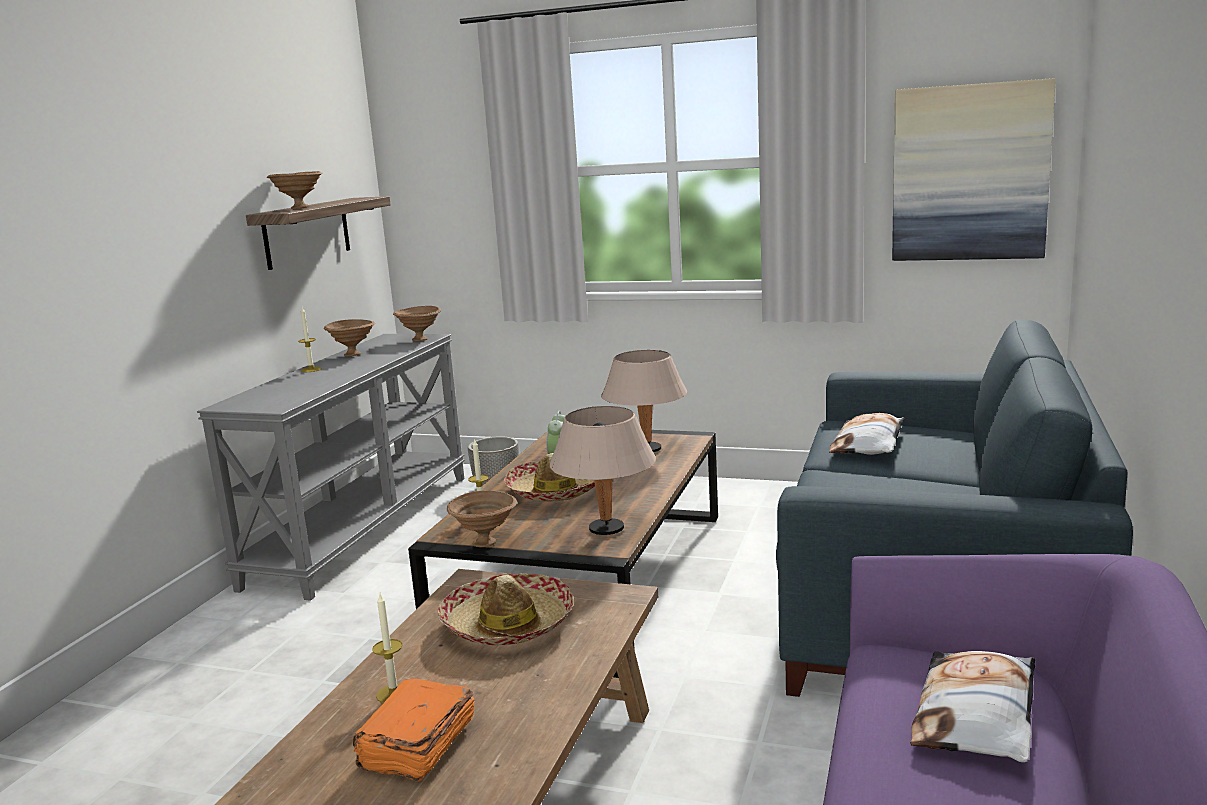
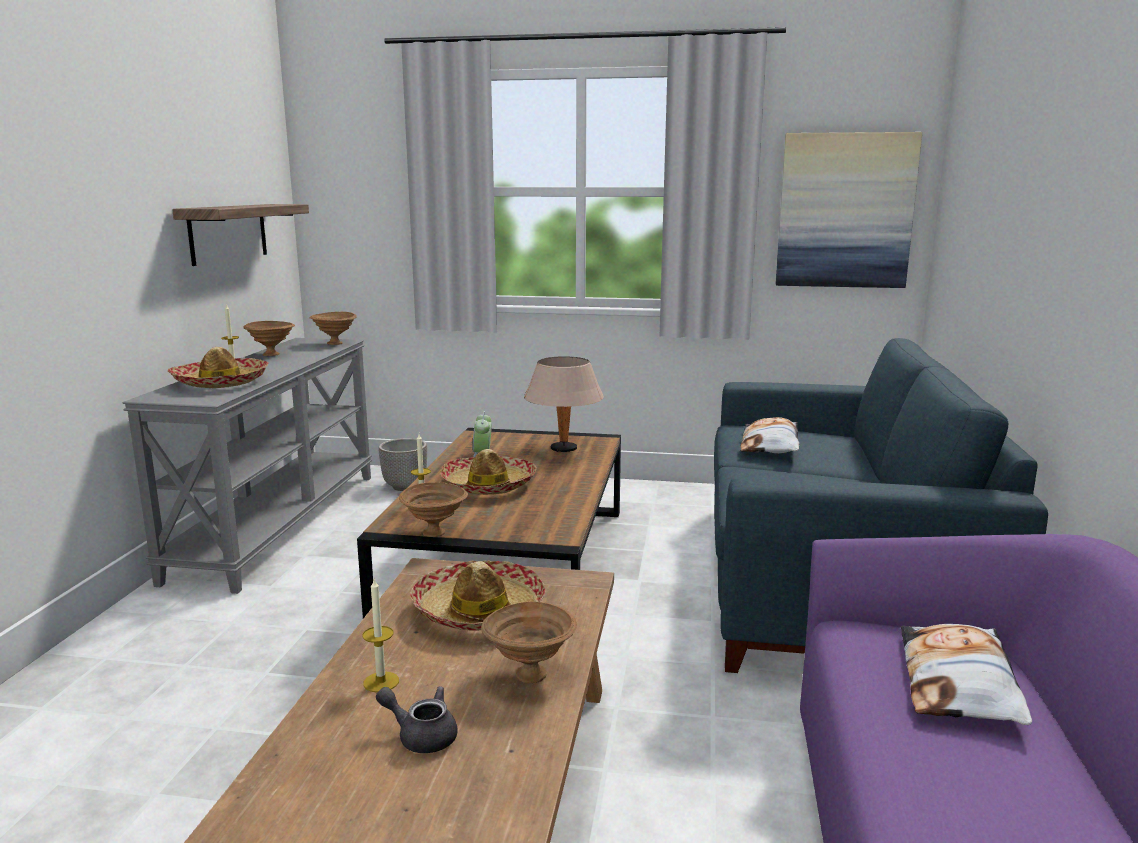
camera: 10 degrees left, 0 degrees up
(294, 388) = (221, 382): none -> hat
(298, 208) = (224, 206): brown bowl -> brown bowl (528, 675)
(416, 747) = (421, 735): orange book -> grey teapot
(606, 529) = (550, 520): beige table lamp -> none

